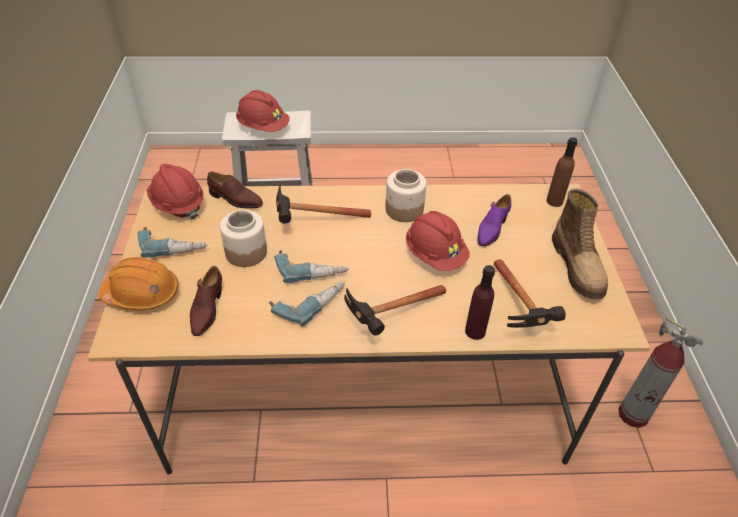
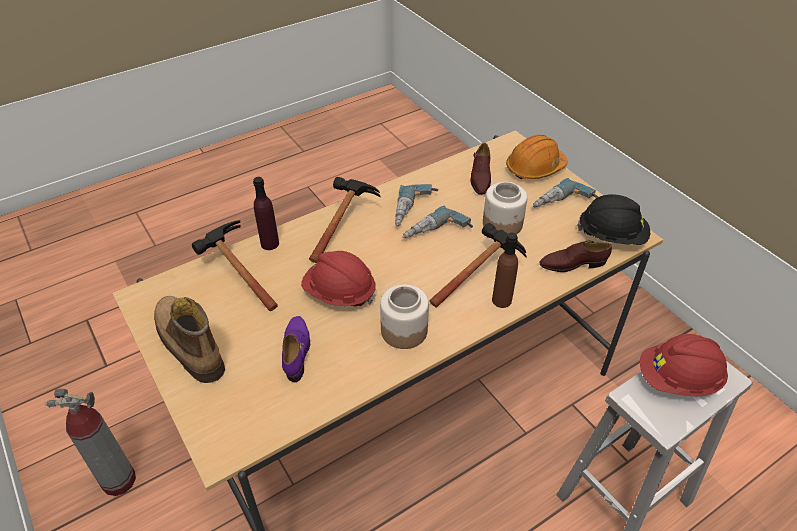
camera: 150 degrees right, 0 degrees up
(178, 204) = (611, 236): red hard hat -> black hard hat
(206, 309) = (480, 177): brown shoe -> brown shoe turned 150 degrees counterclockwise
(554, 201) = (233, 431): brown bottle -> brown bottle (501, 300)

